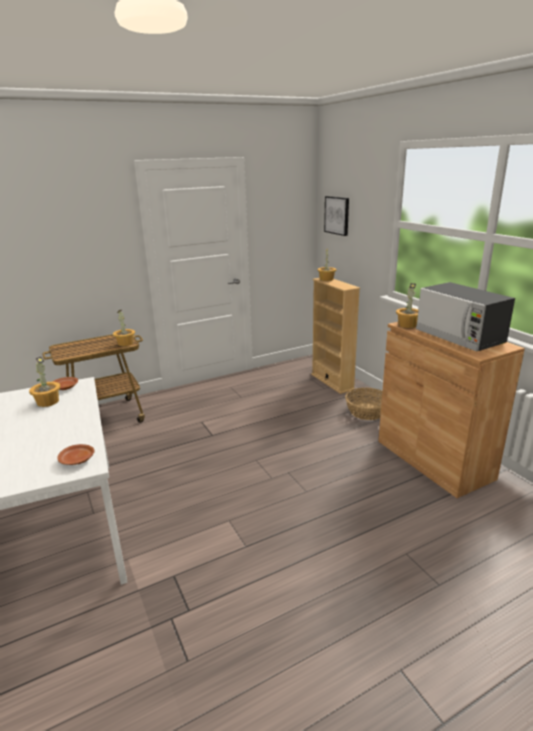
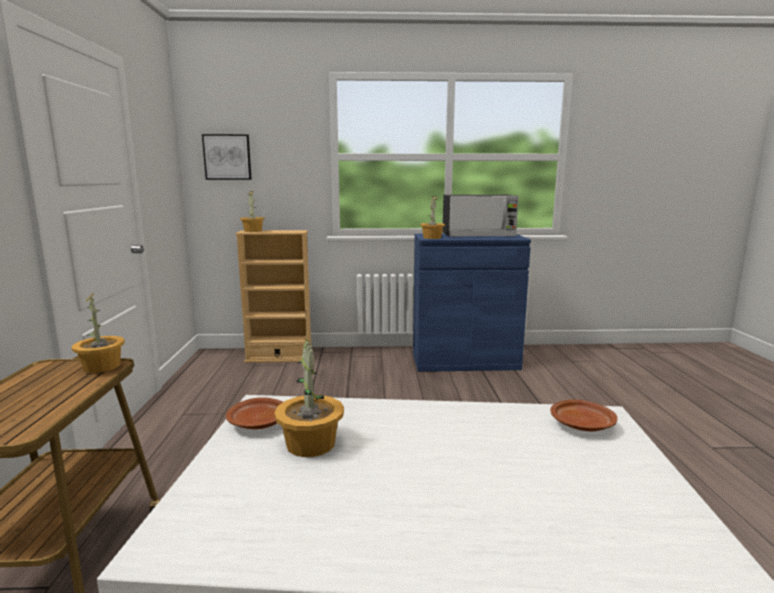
camera: 65 degrees left, 10 degrees down
(367, 411) = (361, 361): basket -> none
(433, 459) = (465, 361): brown cabinet -> blue cabinet

